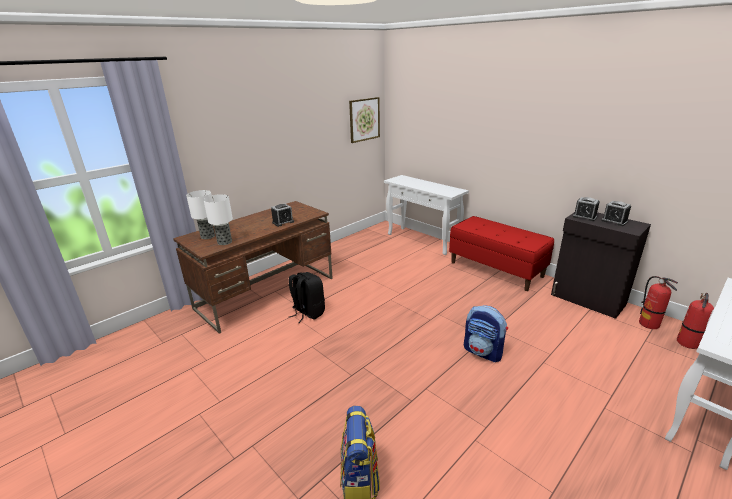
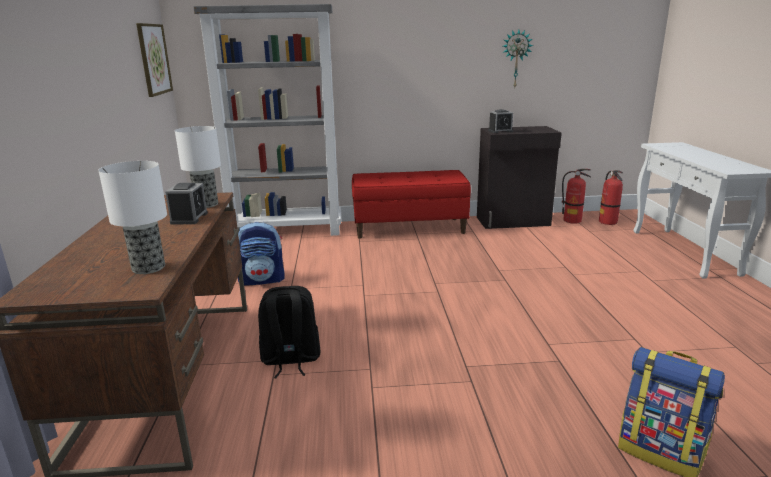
camera: 50 degrees left, 5 degrees down
(208, 236) = (82, 275): table lamp -> table lamp (206, 204)
(423, 240) = (287, 231): white console table -> grey bookcase
(483, 352) = (527, 291): backpack -> backpack (262, 280)
(614, 221) = (524, 129): alarm clock -> none
(629, 152) = (515, 59): none -> wall clock

